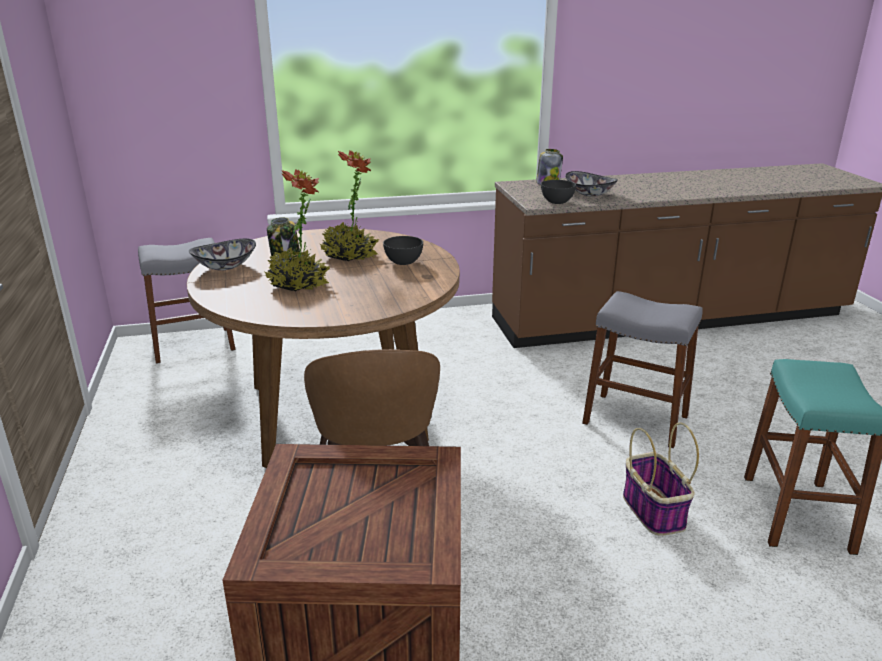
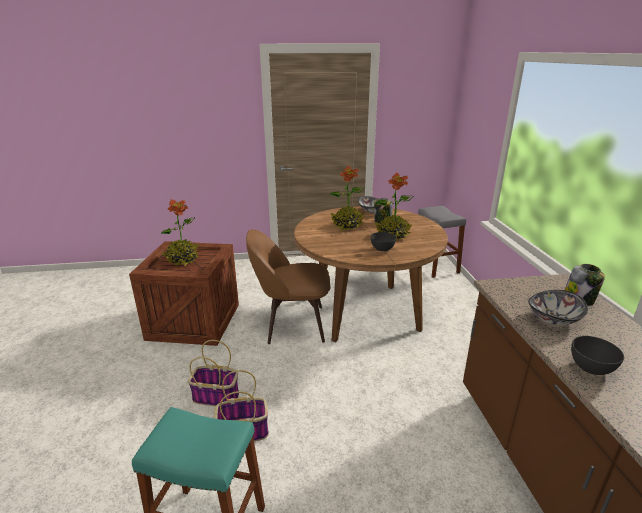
camera: 95 degrees right, 0 degrees up
(355, 514) = (182, 260): none -> potted plant
(557, 202) = (506, 296): grey bowl -> grey bowl (590, 368)
(598, 553) = (217, 396): none -> basket
(635, 419) = (356, 452): grey stool -> none

